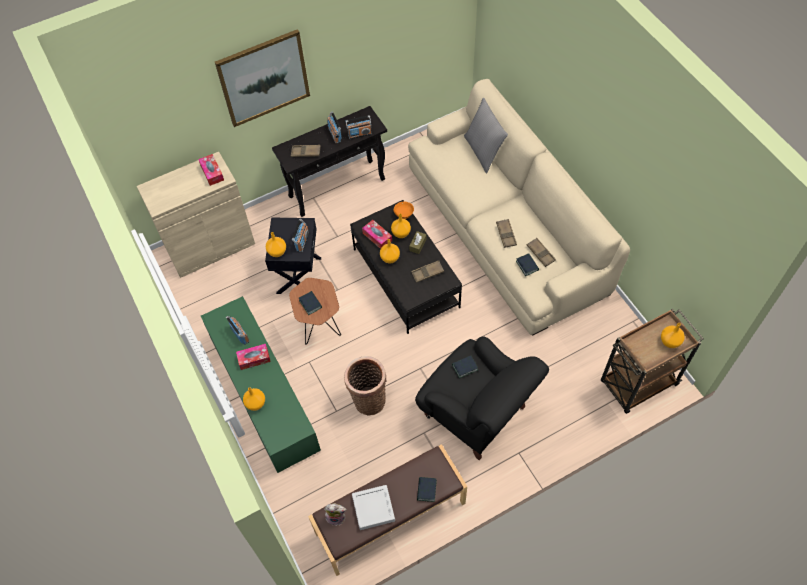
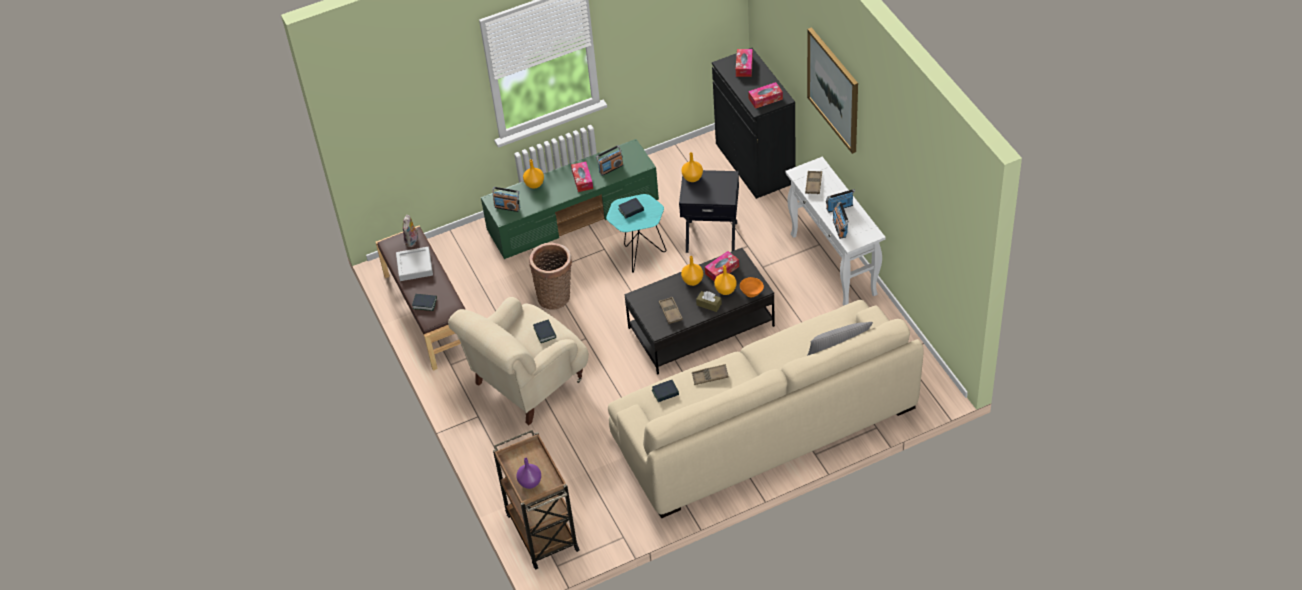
camera: 95 degrees right, 10 degrees down
(163, 190) = (744, 66): none -> tissue box
(210, 246) = (755, 163): beige cabinet -> black cabinet
(302, 242) = (704, 196): radio -> radio (507, 207)
(321, 331) = (639, 257): brown side table -> turquoise side table
(337, 187) = (834, 265): black console table -> white console table
(476, 413) = (527, 383): black armchair -> beige armchair
(540, 253) = (681, 406): brown tray -> none
(670, 342) = (529, 482): orange vase -> purple vase

